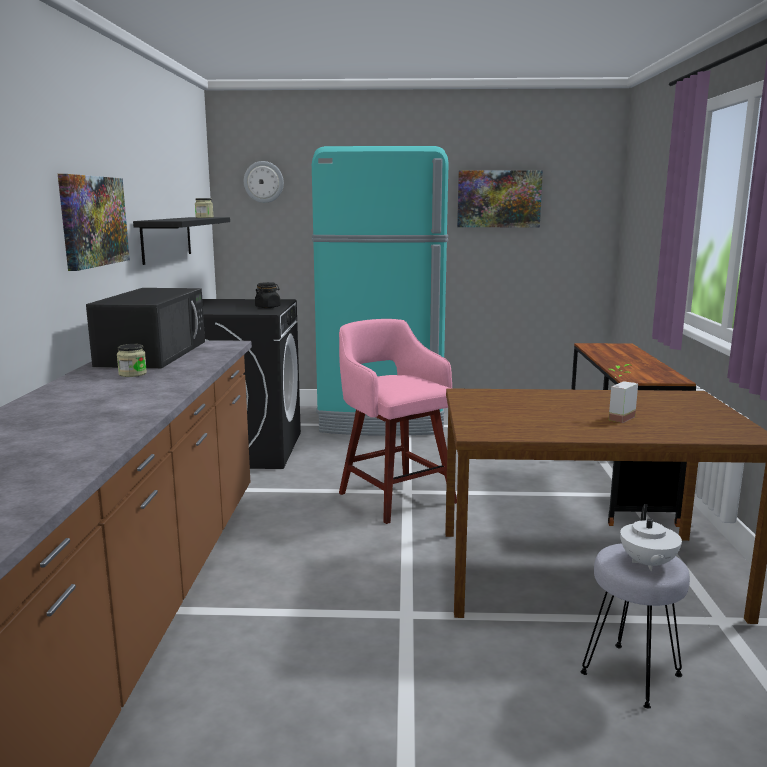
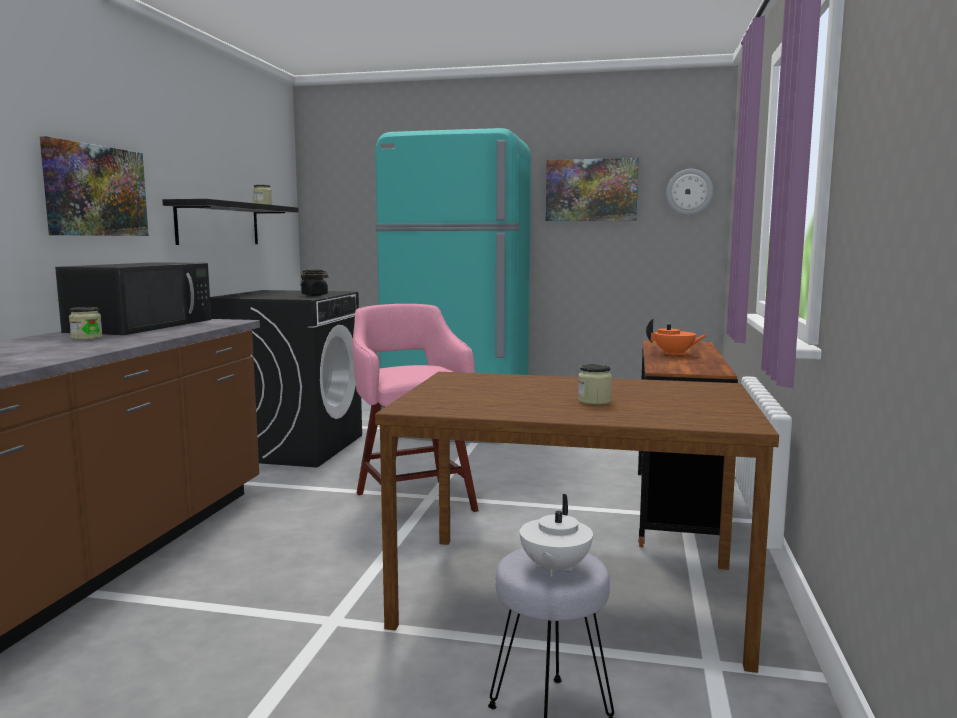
camera: 10 degrees right, 5 degrees down
(263, 182) = (348, 176): wall clock -> wall clock (689, 192)
(616, 417) = (594, 401): potted plant -> jar
(620, 360) = (674, 354): none -> orange teapot

